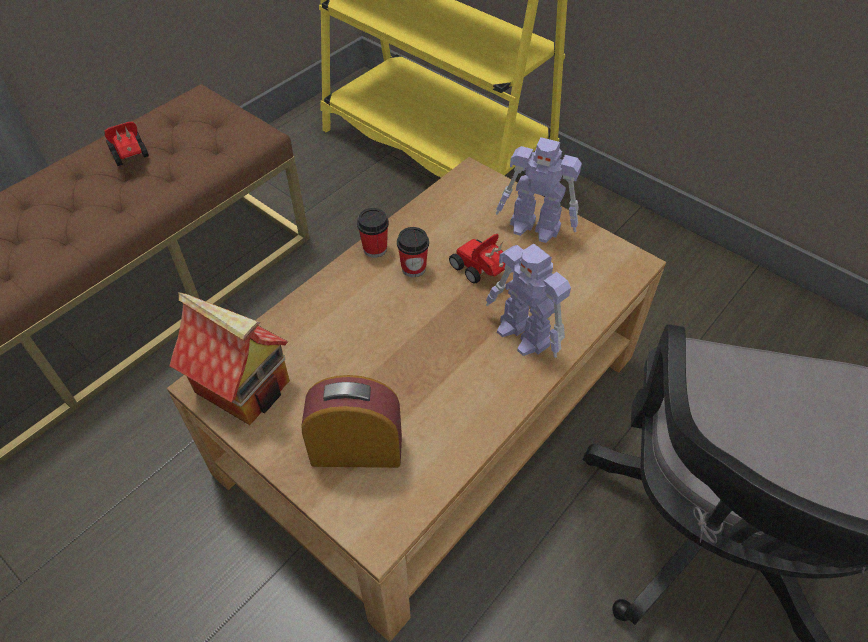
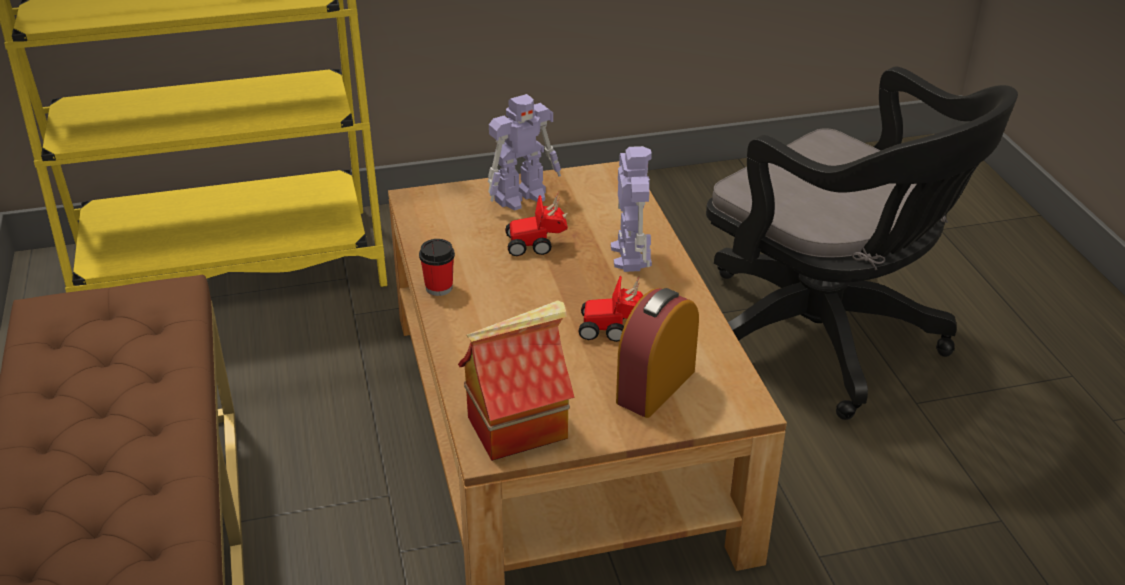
camera: 55 degrees left, 15 degrees down
(131, 158) = (84, 388): toy car -> toy car (613, 329)
(413, 268) = (490, 277): cup -> none
(524, 335) = (630, 254): toy robot -> toy robot turned 90 degrees counterclockwise

